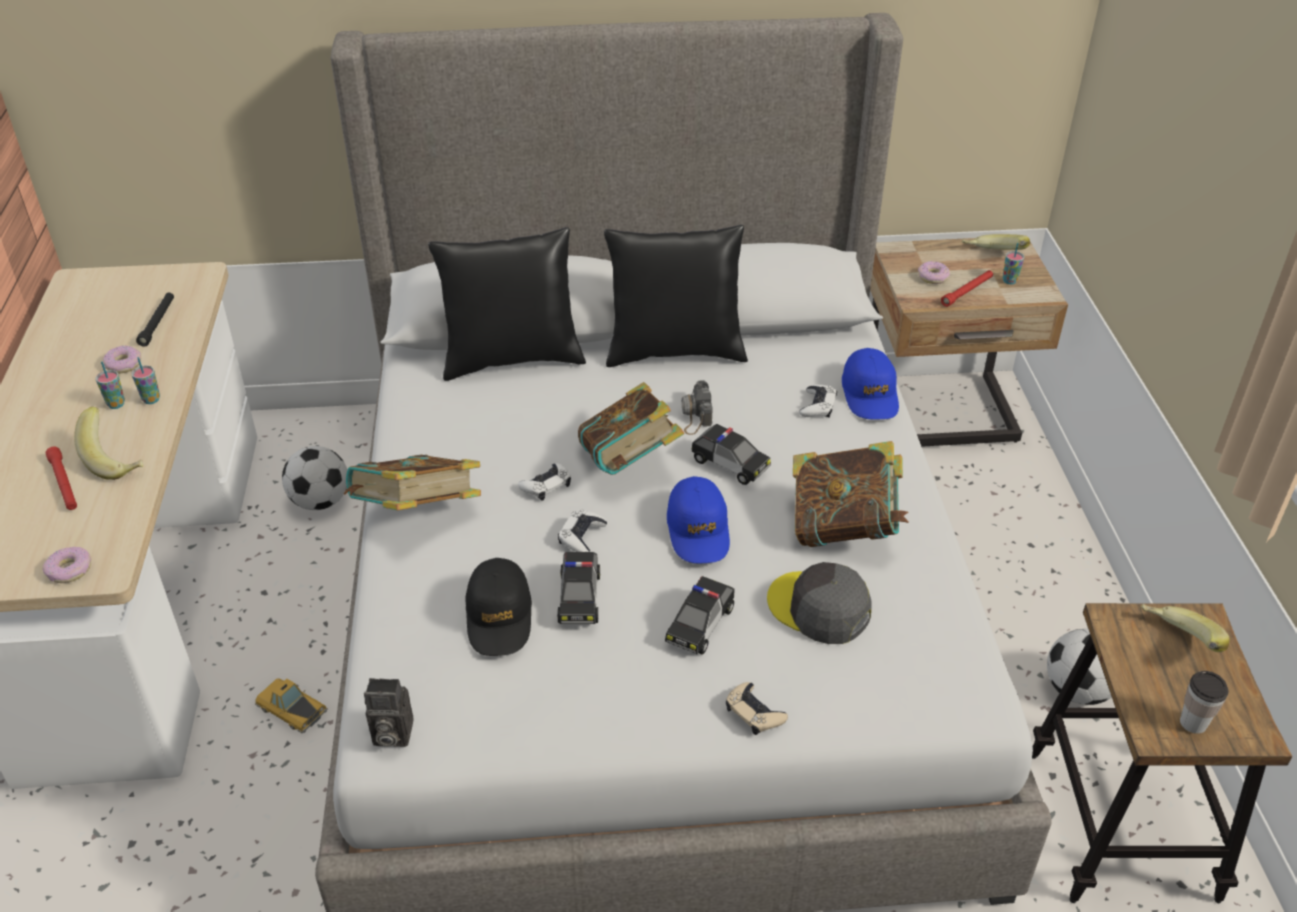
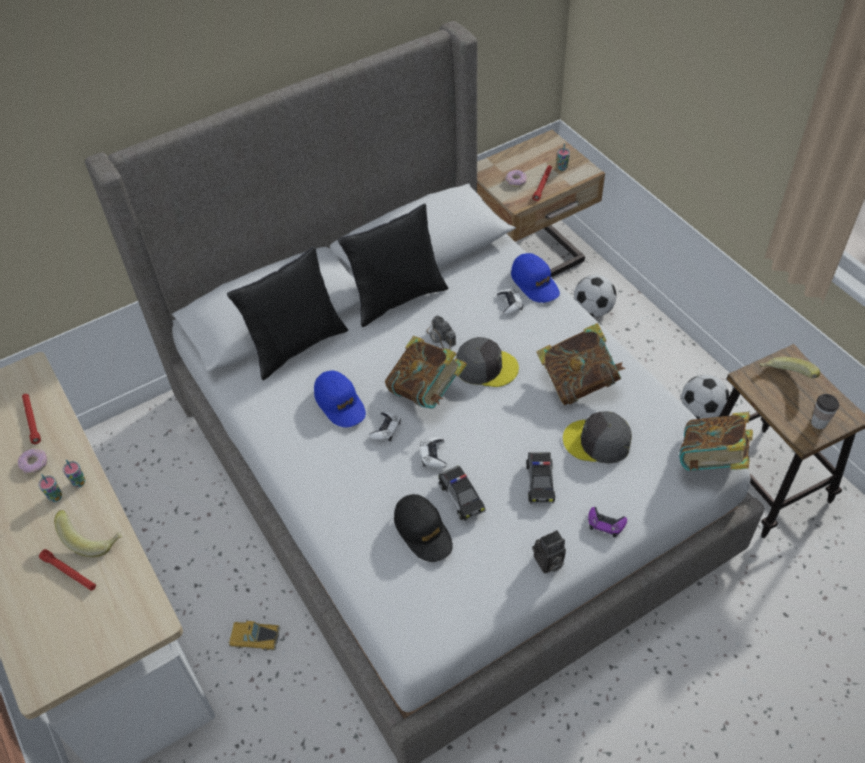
camera: 25 degrees left, 10 degrees up
(70, 570) = (129, 632): donut -> none
(158, 323) = (32, 420): black flashlight -> red flashlight
(320, 501) = (169, 486): football -> football (593, 310)
(390, 734) = (412, 638): camera -> camera (548, 563)
(417, 515) = (318, 485): book -> book (711, 461)
(698, 530) = (498, 420): blue cap -> blue cap (340, 403)
(729, 464) = (485, 367): toy car -> grey cap
(754, 713) = (605, 524): beige game controller -> purple game controller
(992, 257) = (542, 153): banana -> none

